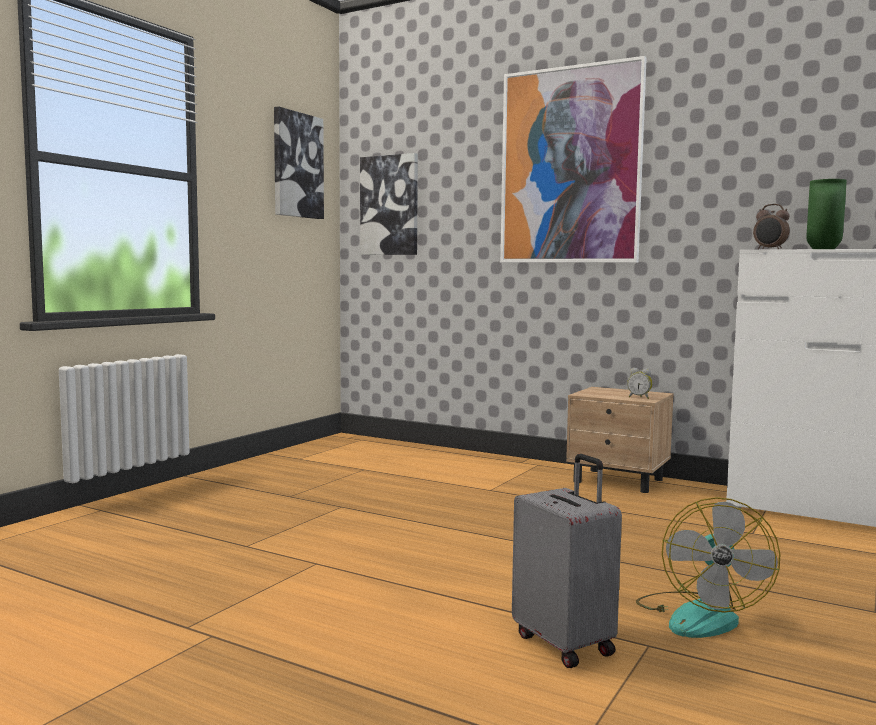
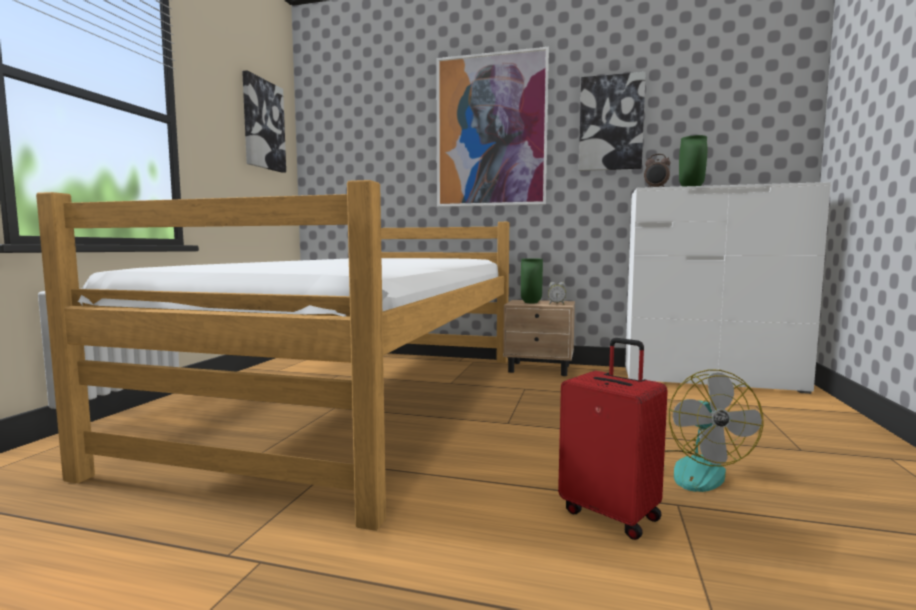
camera: 15 degrees left, 0 degrees up
(377, 501) = (363, 400): none -> bed
(390, 205) = (341, 163): picture -> picture (611, 123)
(565, 643) = (611, 514): grey suitcase -> red suitcase
(609, 393) = (531, 302): none -> green vase

